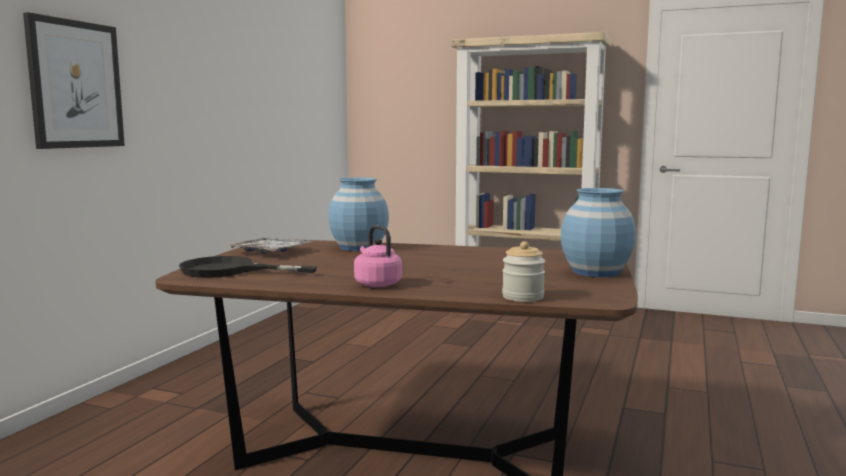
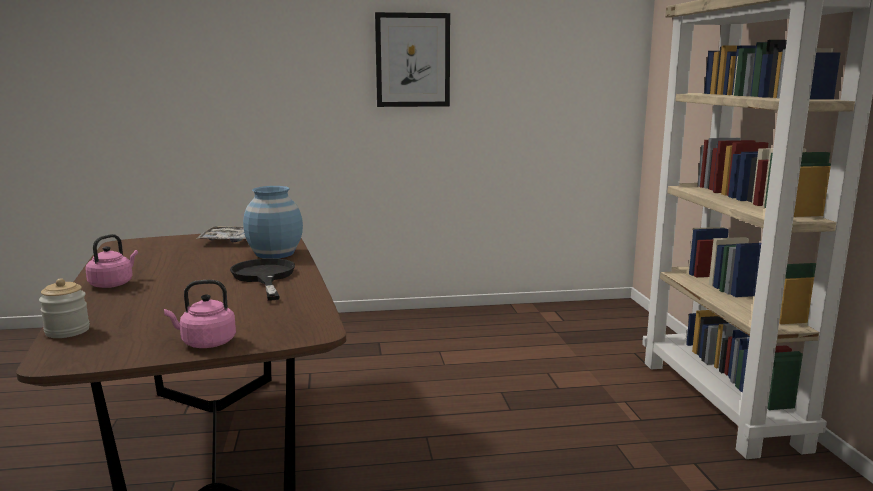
camera: 60 degrees right, 5 degrees up
(75, 84) = (239, 87): picture -> picture (412, 60)
(230, 271) = (148, 246): black frying pan -> black frying pan (264, 277)
(595, 272) = (205, 343): blue vase -> pink kettle

